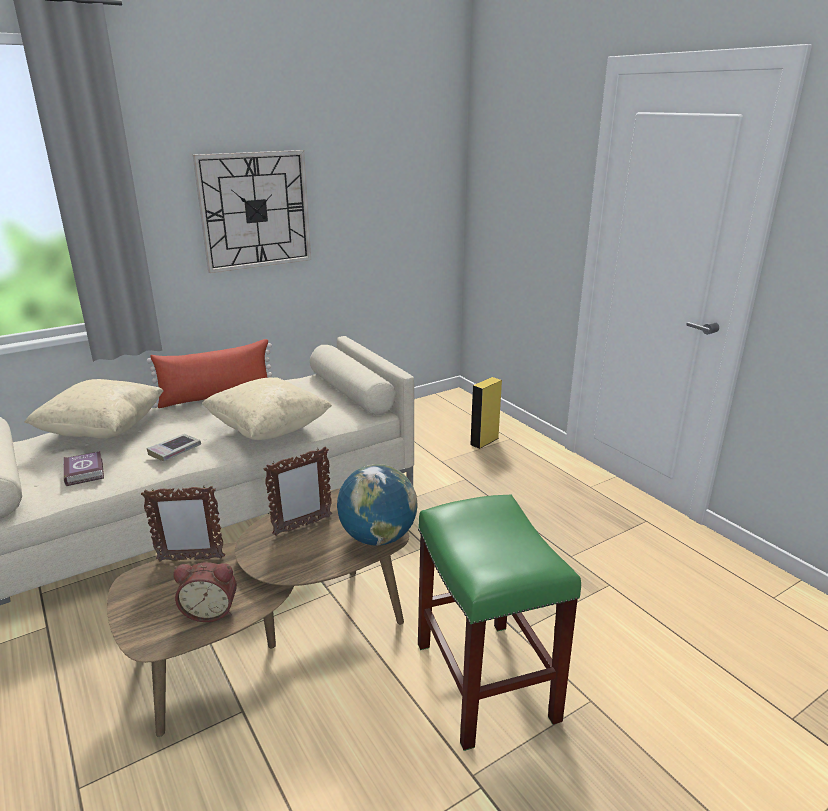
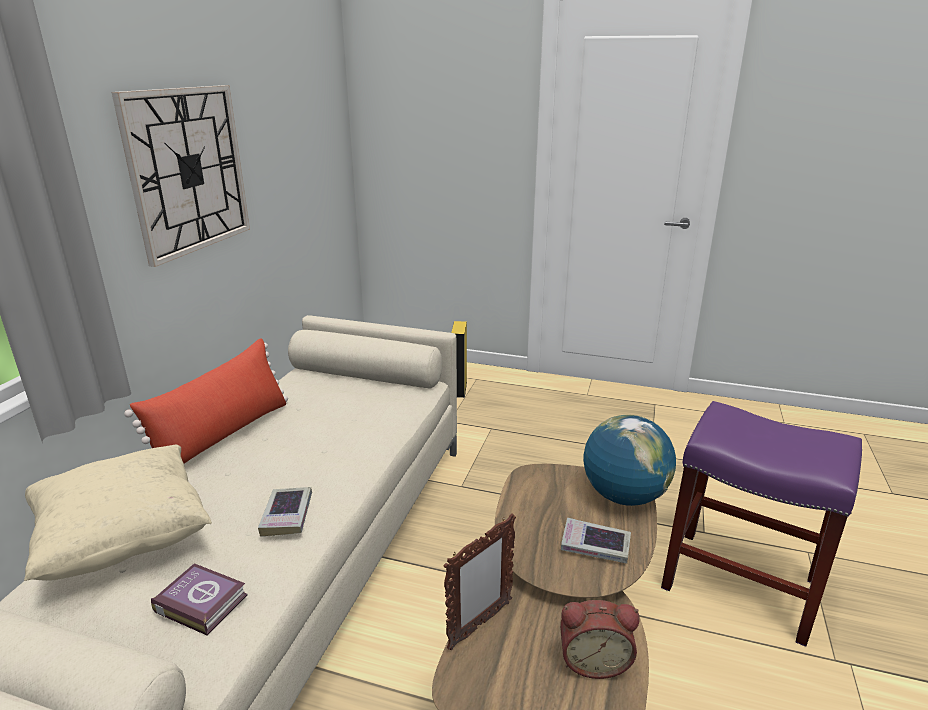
camera: 40 degrees left, 0 degrees up
(211, 610) = (593, 660): alarm clock -> alarm clock turned 45 degrees clockwise
(269, 430) = (354, 444): beige pillow -> none
(302, 526) = (546, 522): picture frame -> none
(304, 553) = (595, 546): none -> book
(483, 680) = (738, 583): green stool -> purple stool

